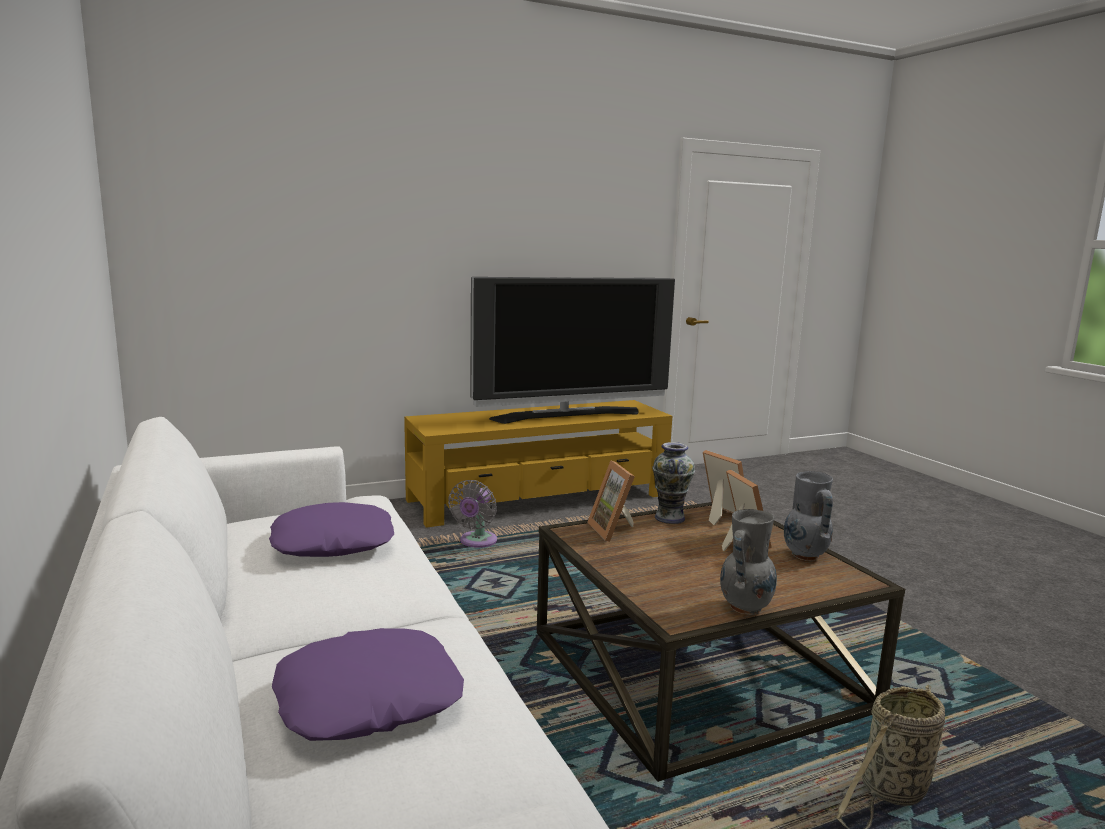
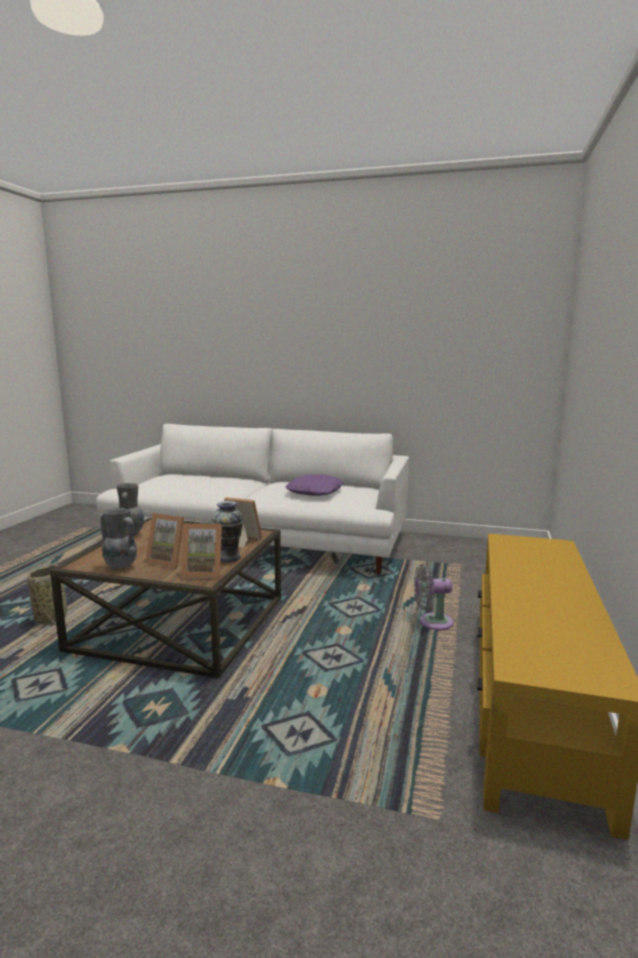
camera: 130 degrees right, 0 degrees up
(368, 698) = (204, 481): purple pillow -> none
(476, 542) = (432, 622): grey fan -> grey fan turned 60 degrees counterclockwise
(568, 415) = (537, 605): television -> none

